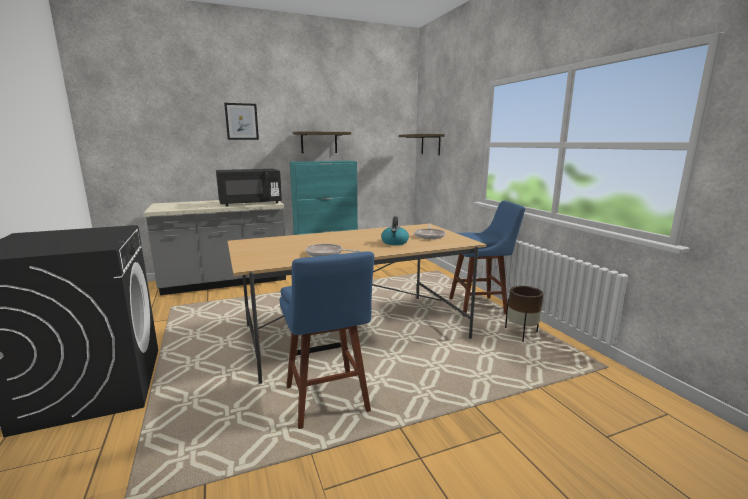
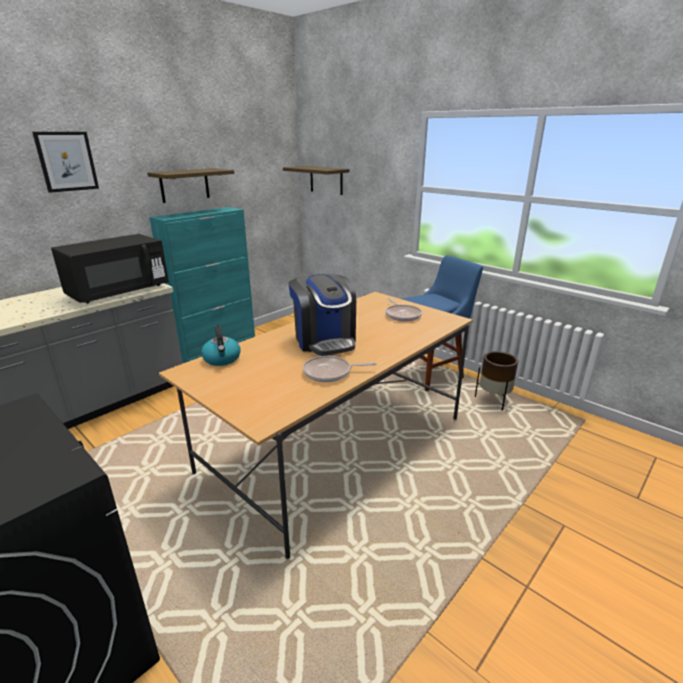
camera: 25 degrees left, 10 degrees up
(327, 402) = (386, 554): blue stool -> none
(349, 240) = (324, 340): none -> coffee machine
(395, 242) = (381, 334): kettle -> kettle (222, 359)

